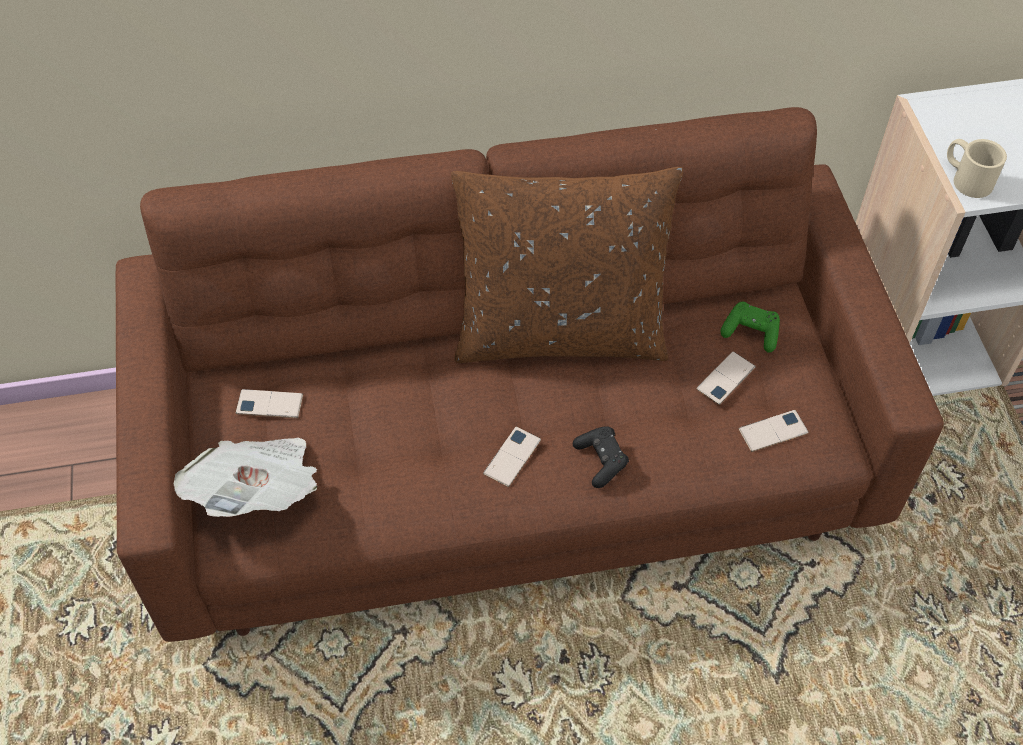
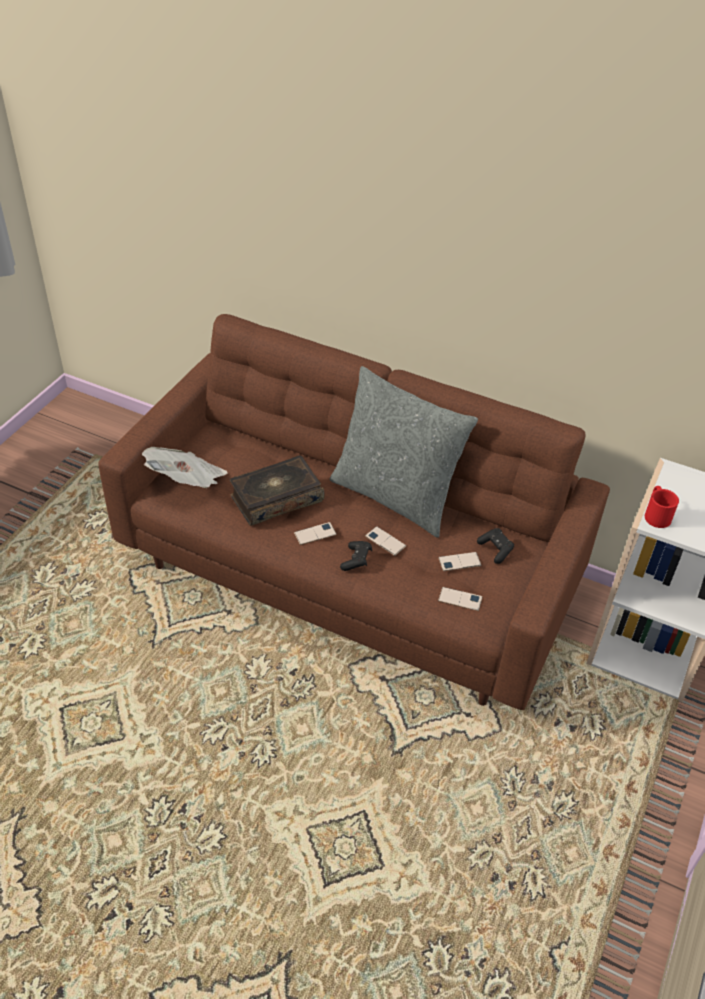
camera: 35 degrees right, 10 degrees down
(269, 404) = (227, 451): phone -> phone (385, 541)
(410, 436) = (276, 498): none -> book
(560, 332) = (395, 496): brown pillow -> grey pillow
(751, 332) = (495, 549): green game controller -> black game controller
(966, 178) = (656, 514): beige mug -> red mug

